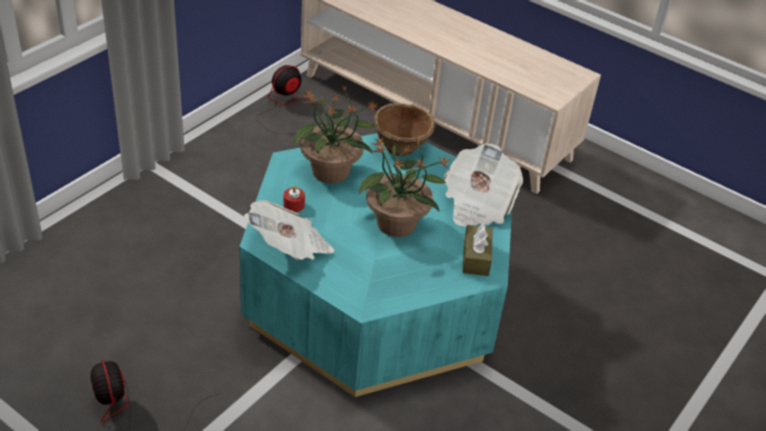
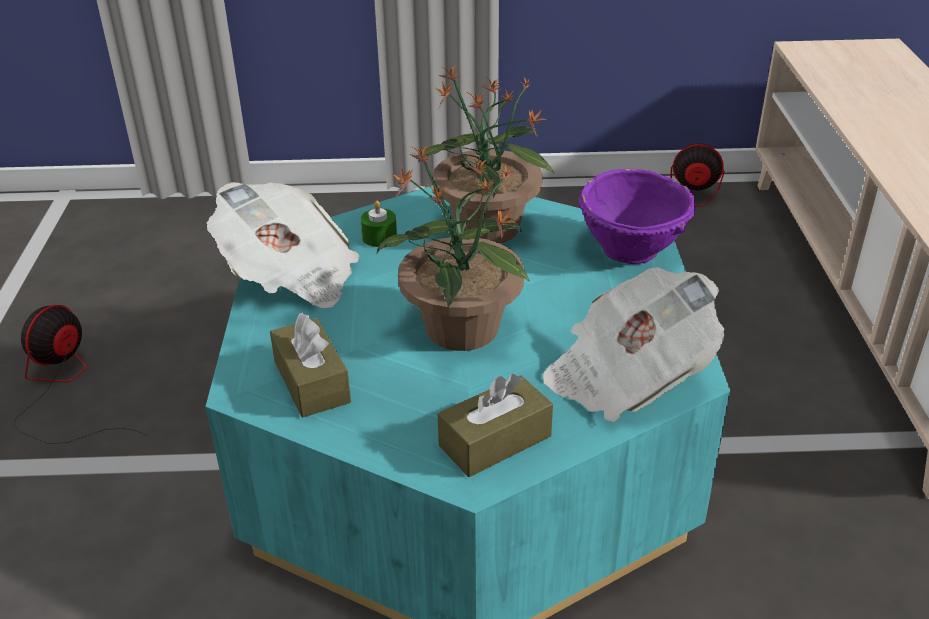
camera: 55 degrees right, 5 degrees down
(294, 205) = (379, 237): red candle -> green candle
(382, 284) = (312, 382): none -> brown tissue box
(401, 147) = (632, 250): brown bowl -> purple bowl

